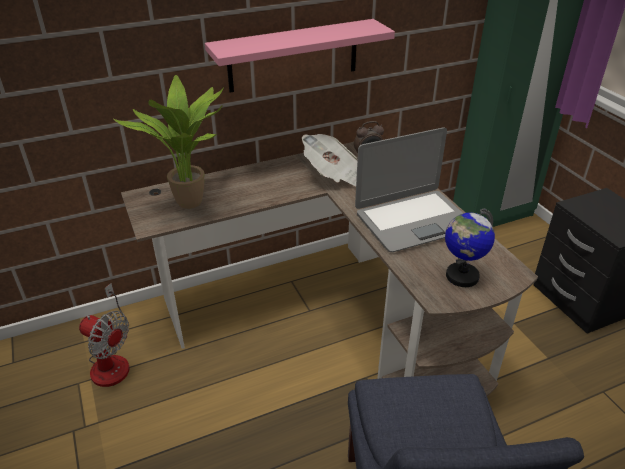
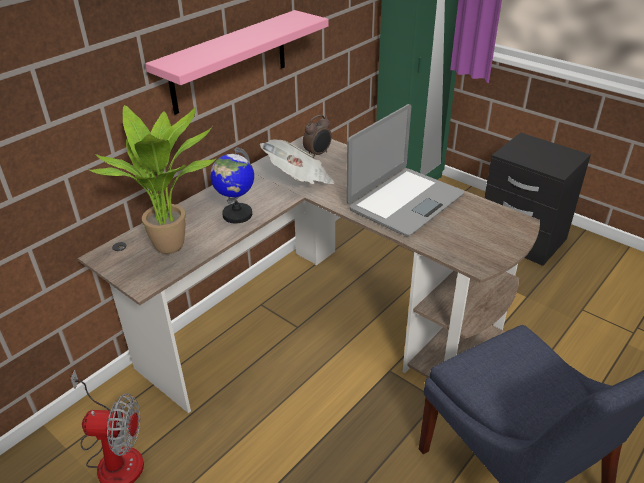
camera: 25 degrees left, 0 degrees up
(461, 276) = (482, 238): globe -> globe (237, 215)

